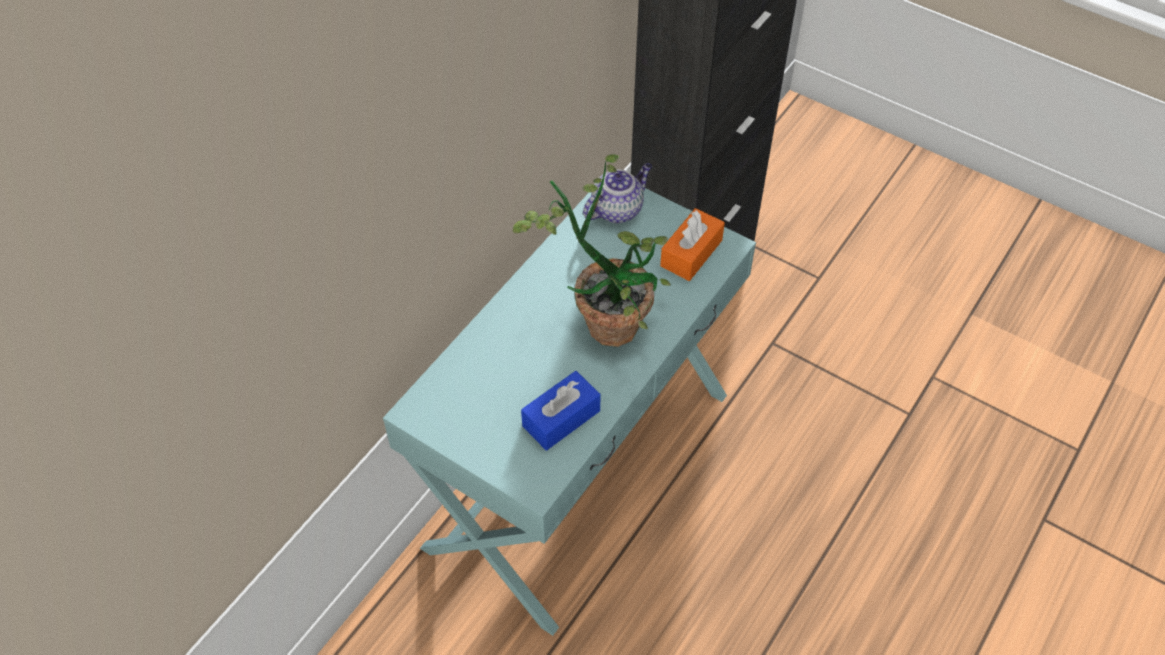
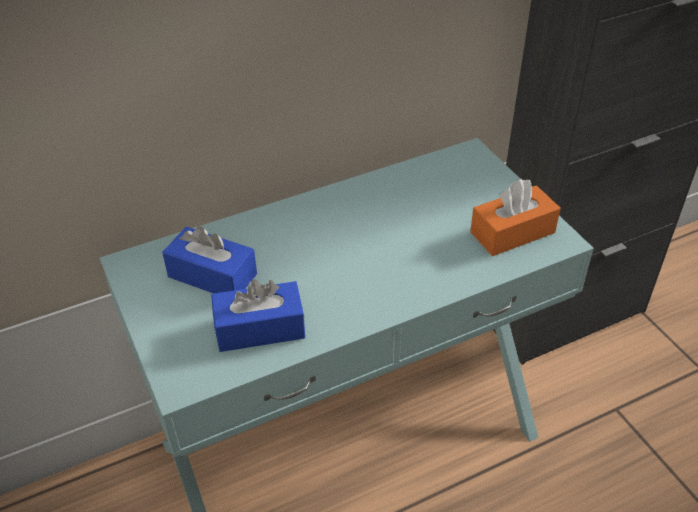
camera: 30 degrees right, 10 degrees down
(490, 392) = (212, 275): none -> blue tissue box
(607, 315) = (381, 254): potted plant -> none
(617, 209) = (461, 170): teapot -> none

